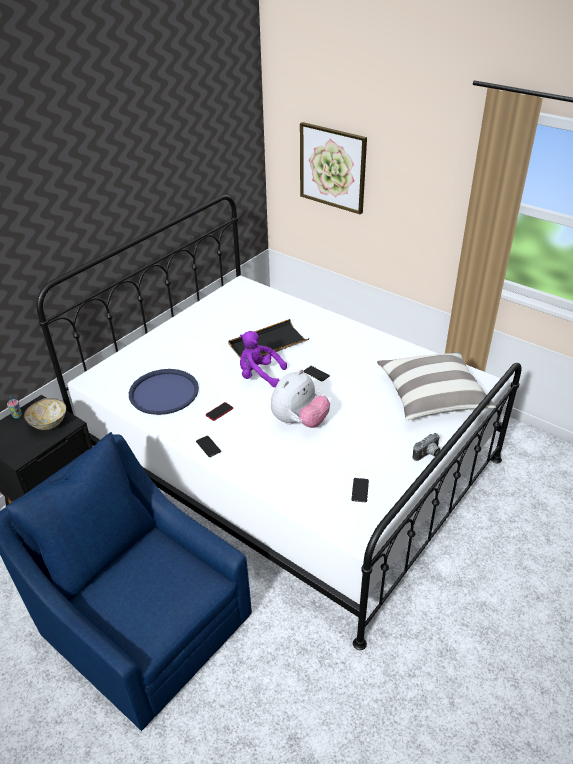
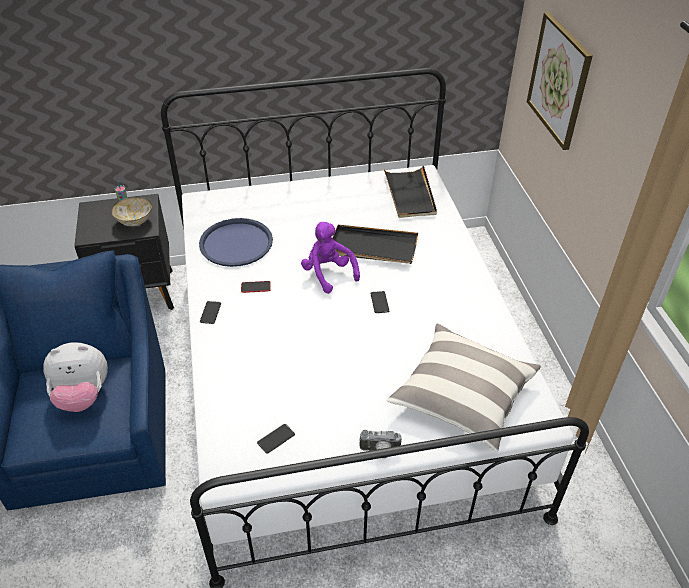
camera: 40 degrees right, 5 degrees up
(249, 300) = (410, 194): none -> black tray
(299, 421) = (307, 338): plush toy -> plush toy (83, 395)

